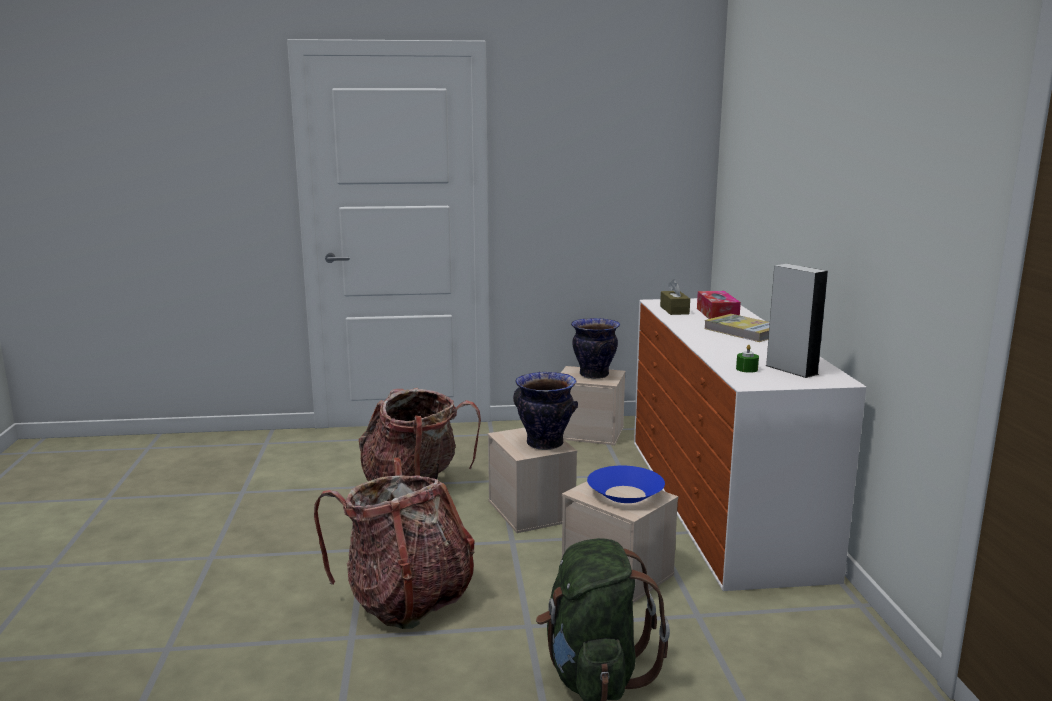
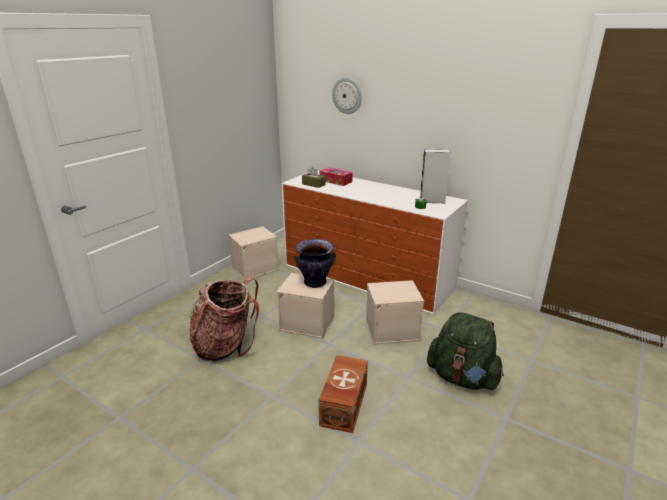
camera: 50 degrees left, 10 degrees up
(405, 599) = (342, 405): backpack -> brown storage box
(593, 375) = (254, 234): vase -> none
(625, 494) = (396, 290): blue bowl -> none
(744, 331) = (369, 187): book -> none
(769, 167) = (347, 95): none -> wall clock

